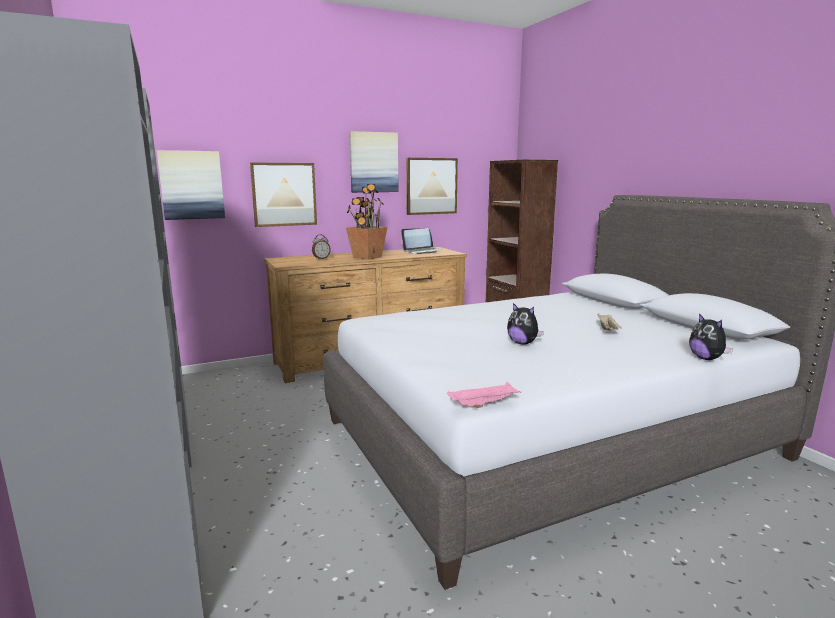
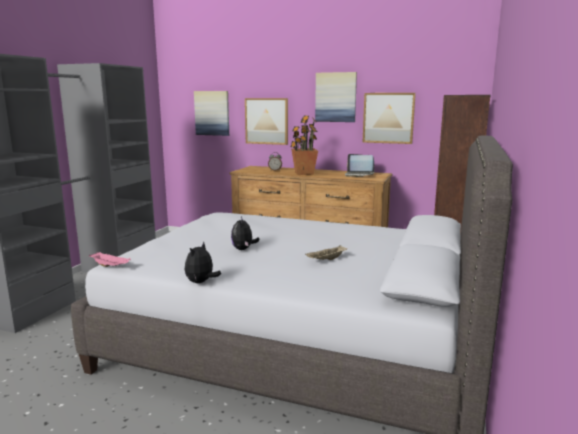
camera: 45 degrees right, 0 degrees up
(706, 358) = (314, 298): plush toy -> plush toy (201, 282)

